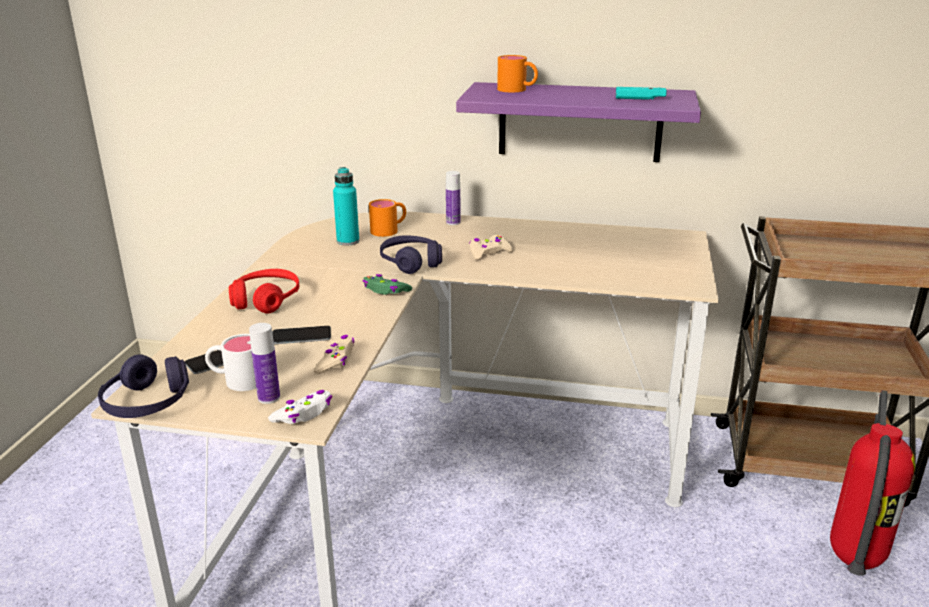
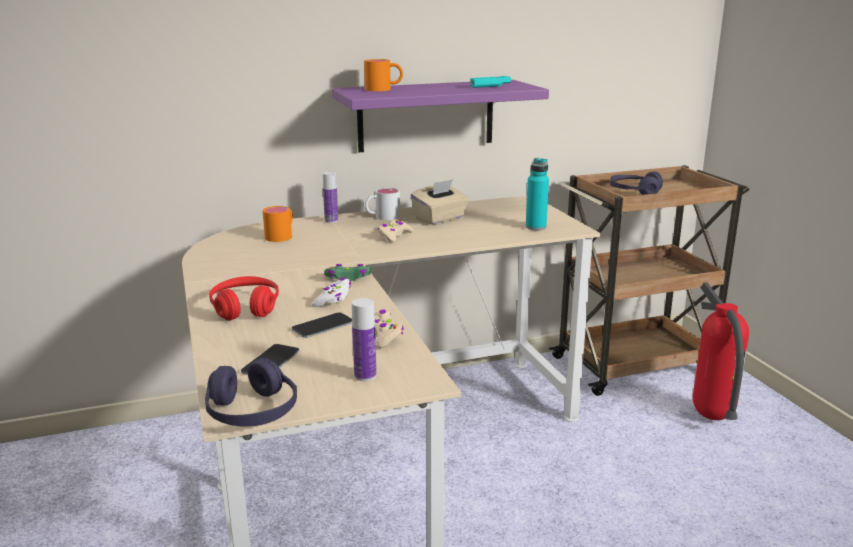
camera: 30 degrees left, 5 degrees down
(237, 380) = (314, 371): white mug -> white mug (382, 217)
(304, 414) = (415, 378): white game controller -> white game controller (333, 299)
(348, 241) = (255, 250): turquoise bottle -> turquoise bottle (535, 227)
(411, 262) = (339, 254): purple headphones -> purple headphones (634, 192)
(561, 242) = (440, 219): none -> beige tissue box

